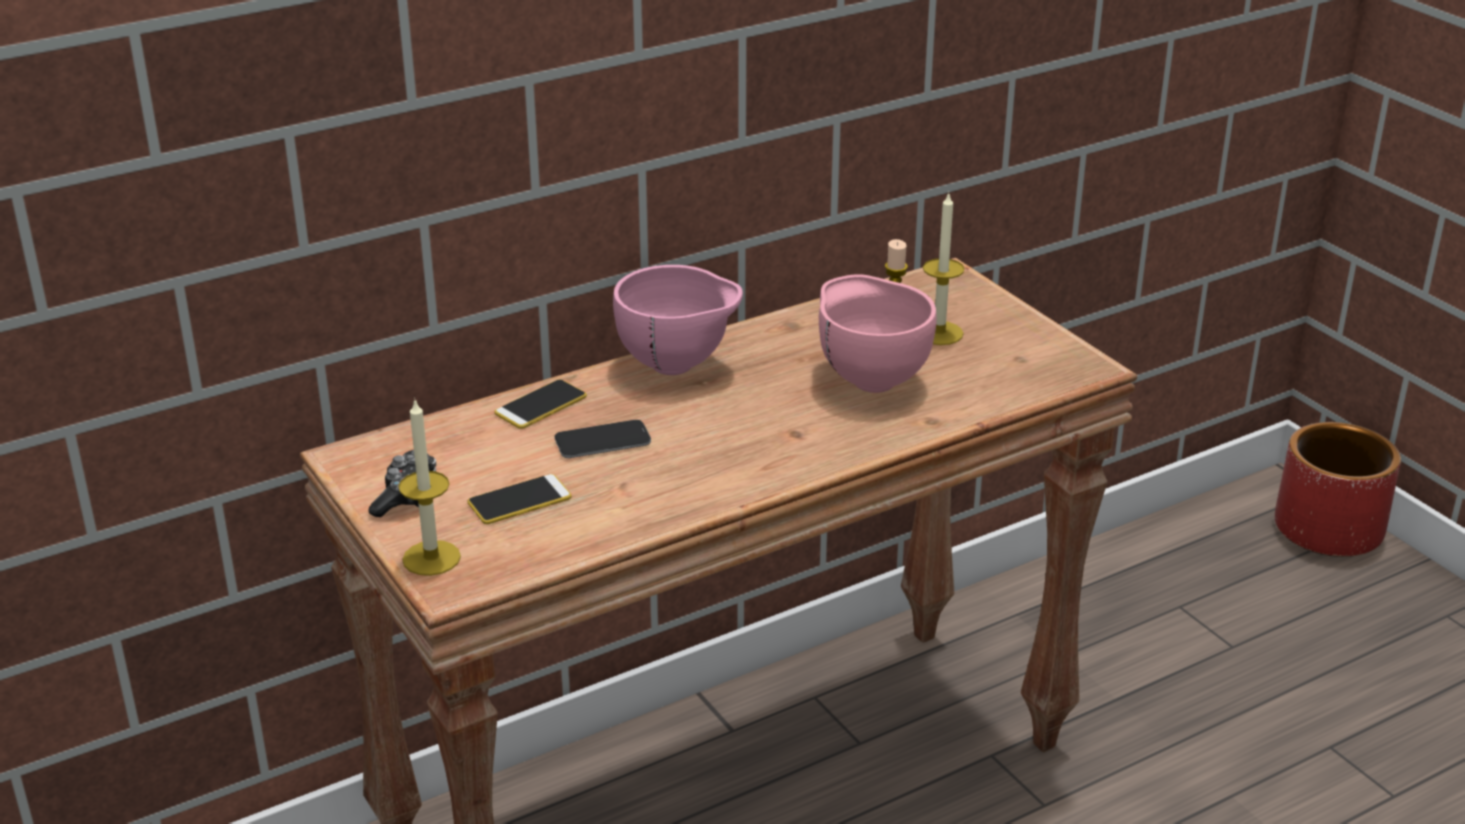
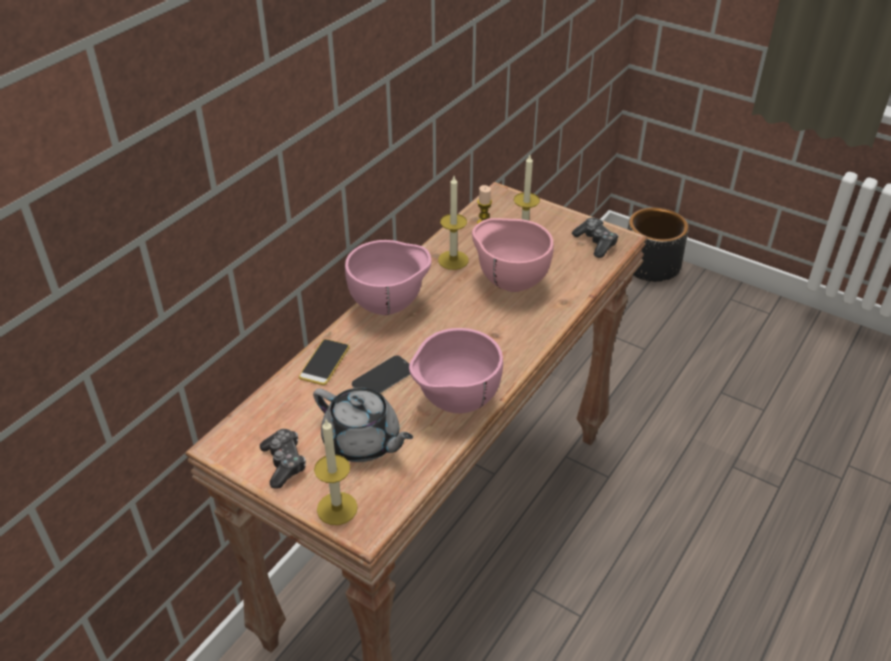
camera: 25 degrees left, 10 degrees up
(519, 500) = (362, 442): phone -> grey teapot
(673, 493) = (454, 404): none -> pink bowl
(811, 335) = (453, 260): none -> candle
(1044, 363) = (595, 243): none -> game controller
(1329, 529) = (651, 265): red planter -> black planter

